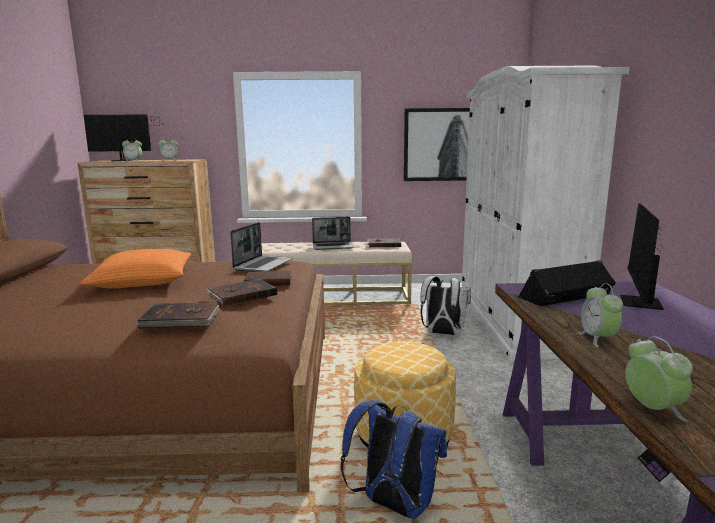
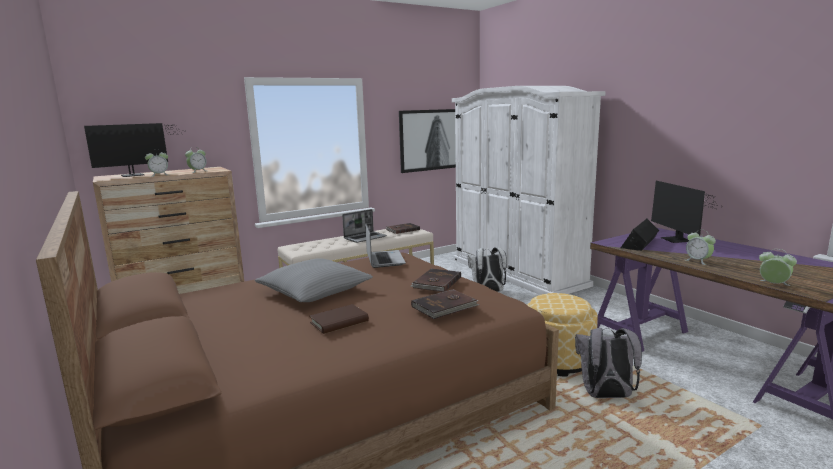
camera: 30 degrees left, 0 degrees up
(143, 281) = (315, 291): orange pillow -> grey pillow
(268, 282) = (424, 271): brown book -> brown book (339, 322)
(393, 505) = (605, 396): blue backpack -> grey backpack

